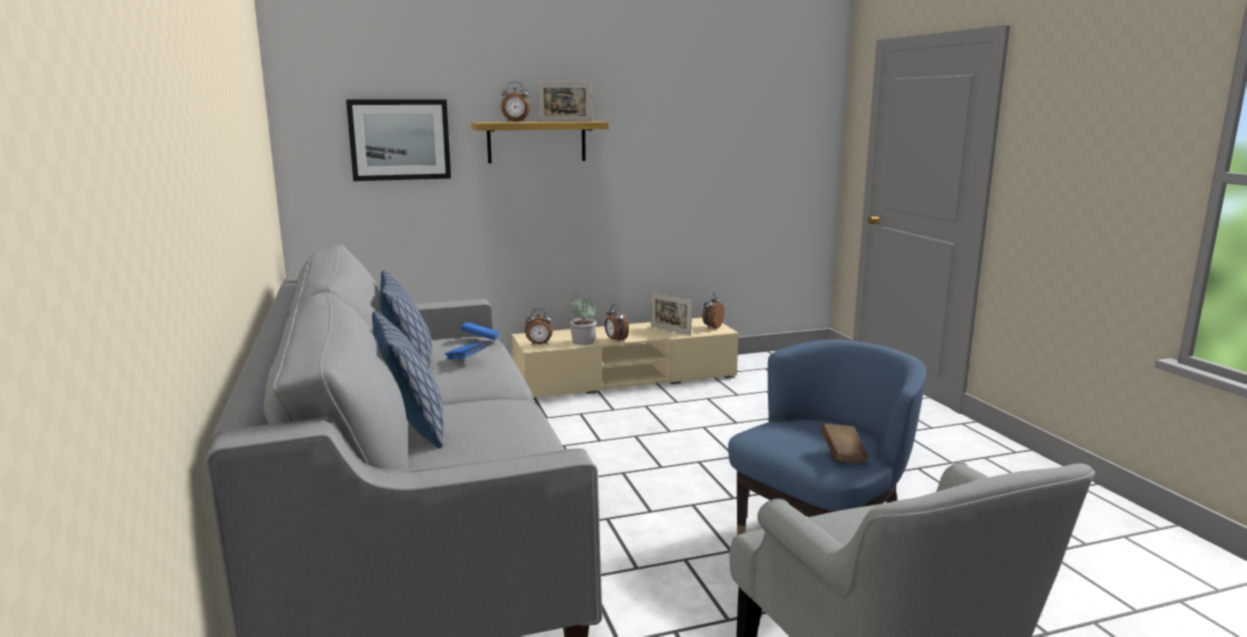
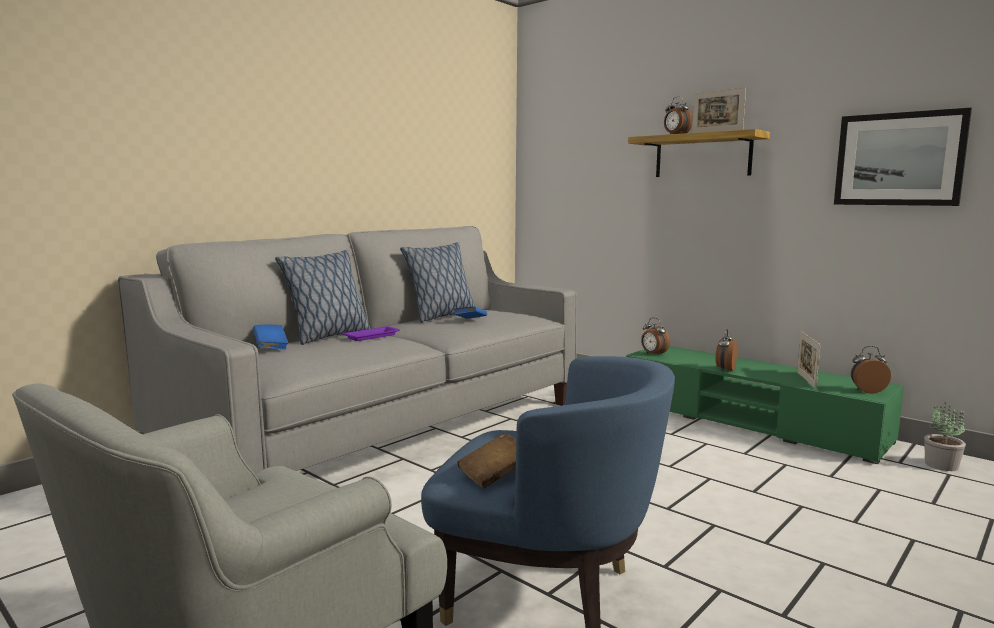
camera: 60 degrees right, 5 degrees down
(399, 139) = (591, 156): picture -> picture (899, 159)
(464, 409) = (372, 336): none -> purple tray
(481, 340) = (528, 318): blue book -> blue book (270, 347)
(582, 341) = (693, 362): potted plant -> potted plant (940, 465)
(625, 379) = (749, 421): beige tv stand -> green tv stand

